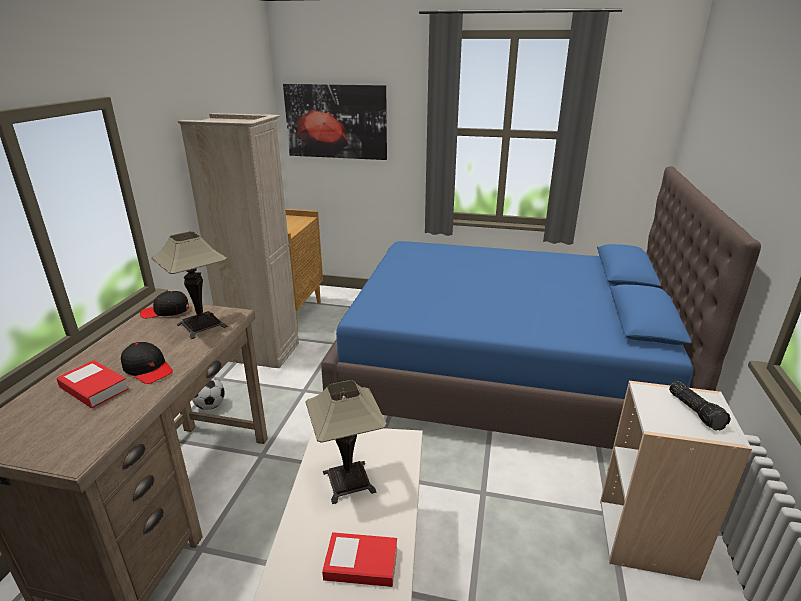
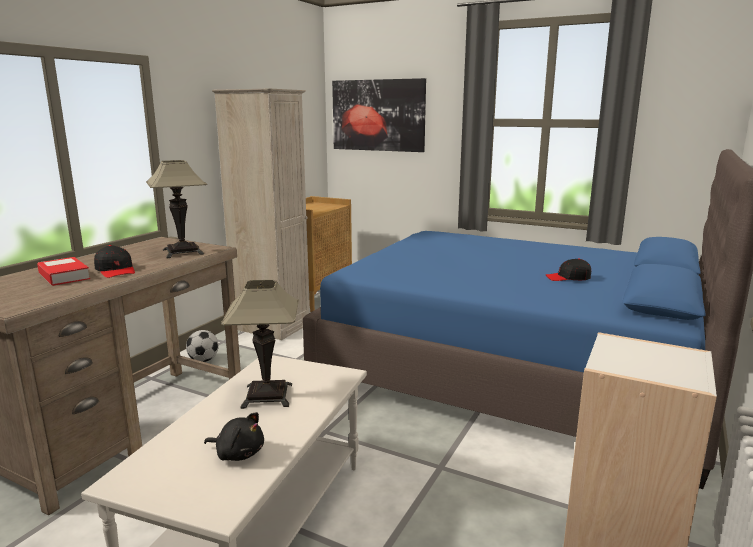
camera: 15 degrees right, 10 degrees down
(166, 311) = (160, 243): black cap -> black cap (568, 278)
(361, 564) = (238, 453): book -> black plush toy
(696, 411) = (664, 361): flashlight -> none

